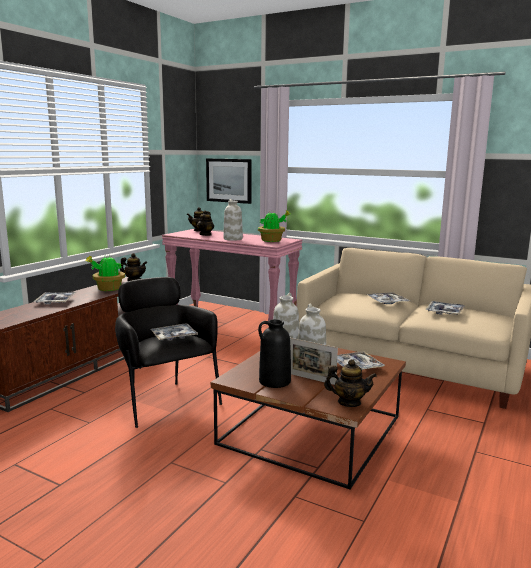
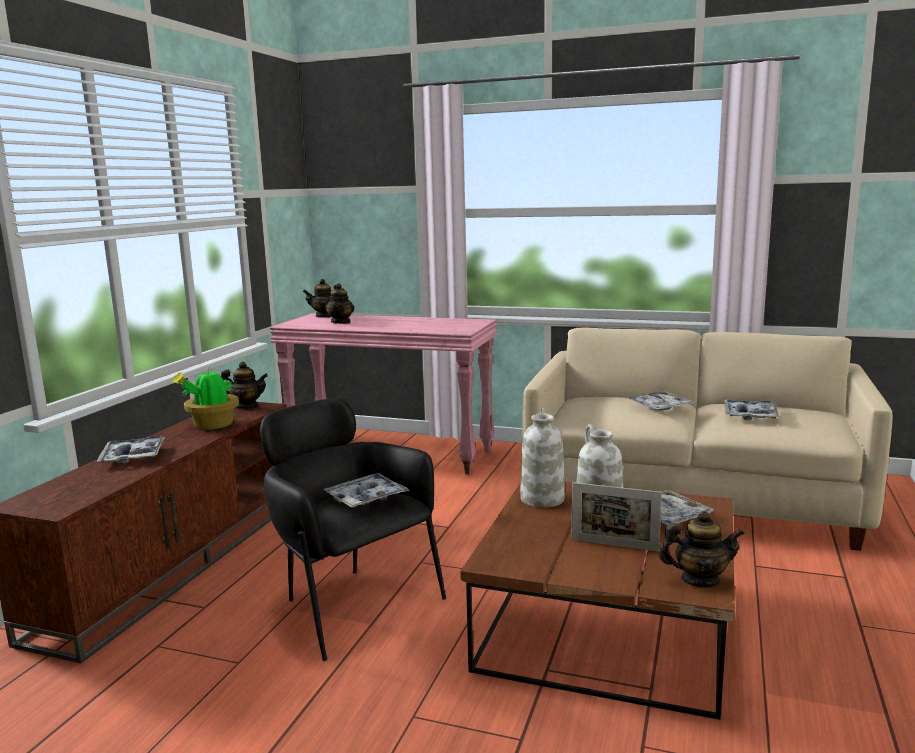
camera: 10 degrees left, 0 degrees up
(229, 180) = (365, 234): picture -> none
(232, 239) = (390, 326): white vase -> none
(272, 241) = (454, 325): potted plant -> none
(274, 381) = (562, 557): black vase -> none

